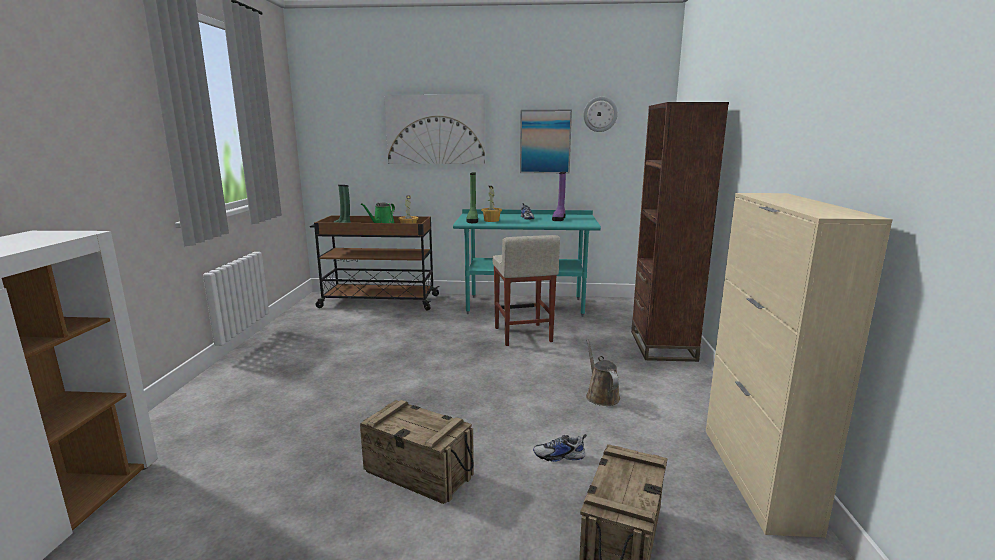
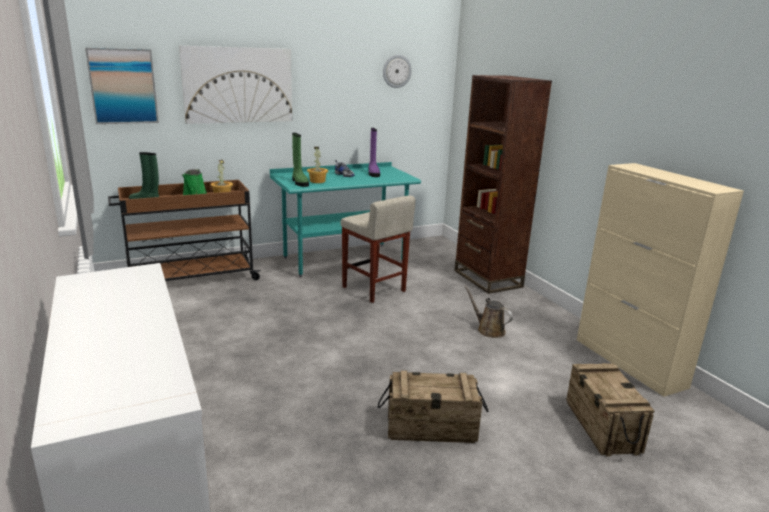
camera: 30 degrees left, 5 degrees up
(545, 141) = (348, 97): picture -> picture (123, 86)
(559, 456) = (510, 384): shoe -> none

